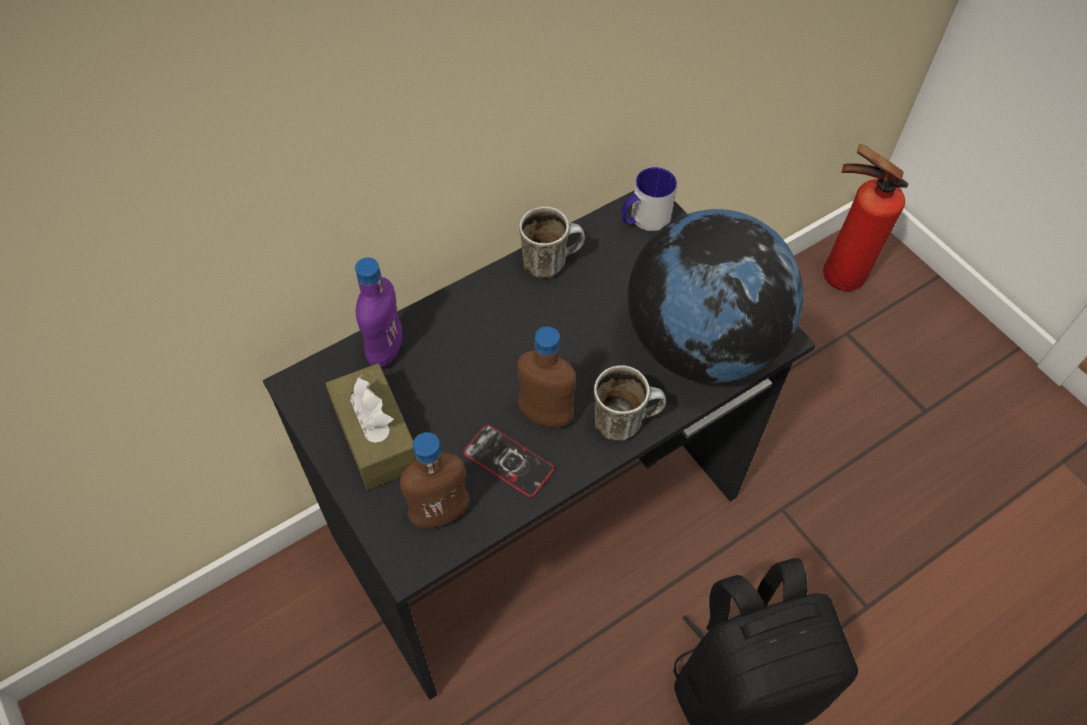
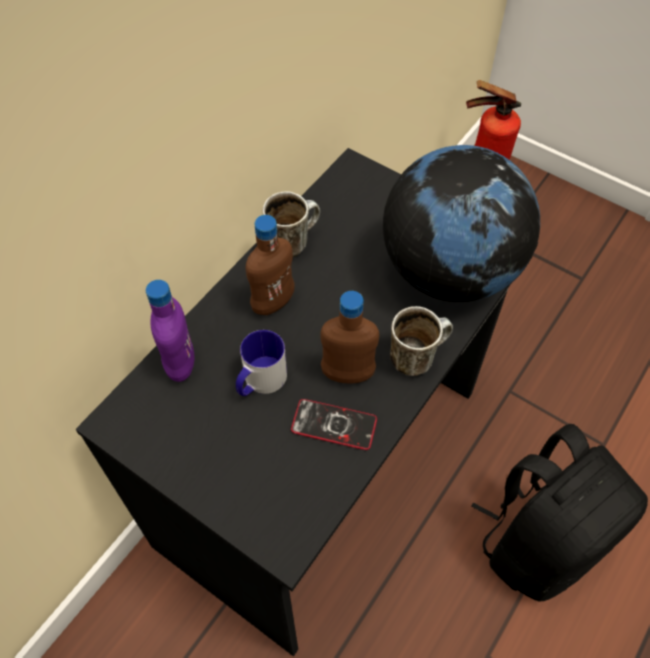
camera: 20 degrees left, 0 degrees up
(376, 436) = (205, 444): brown tissue box -> none
(439, 513) = (294, 493): brown bottle -> brown bottle (273, 302)
(644, 219) = (355, 182): mug -> mug (260, 381)

